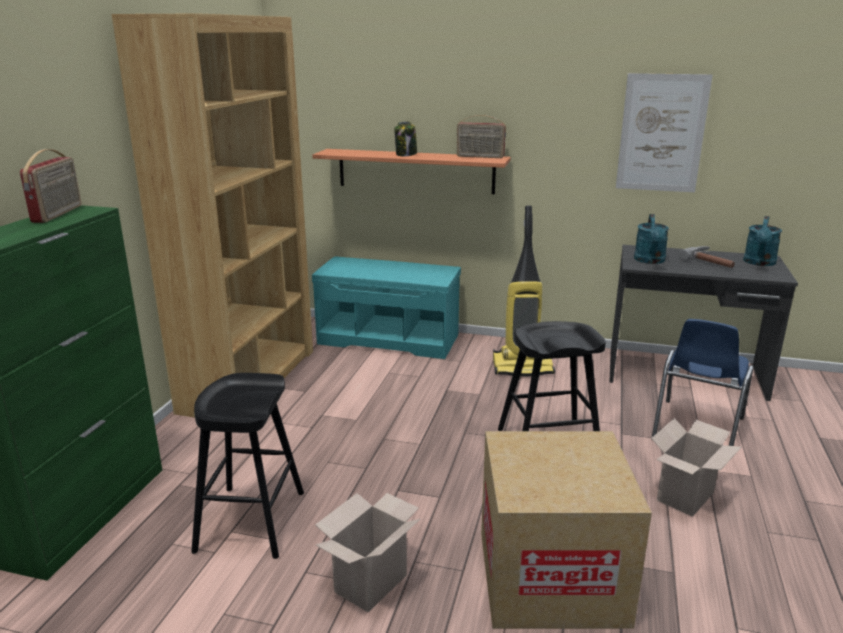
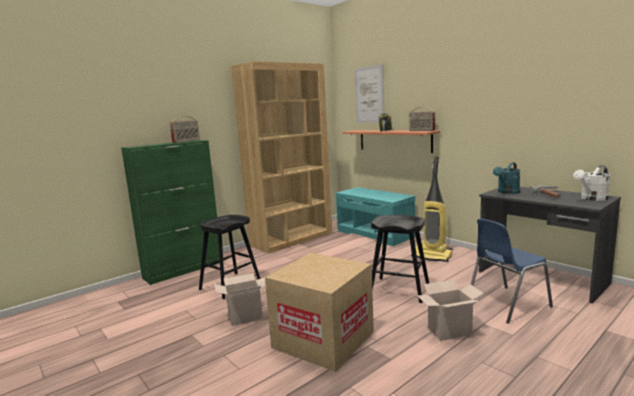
camera: 35 degrees right, 10 degrees down
(661, 133) = (527, 111): picture -> picture (369, 95)
(759, 263) = (592, 198): turquoise watering can -> white watering can

